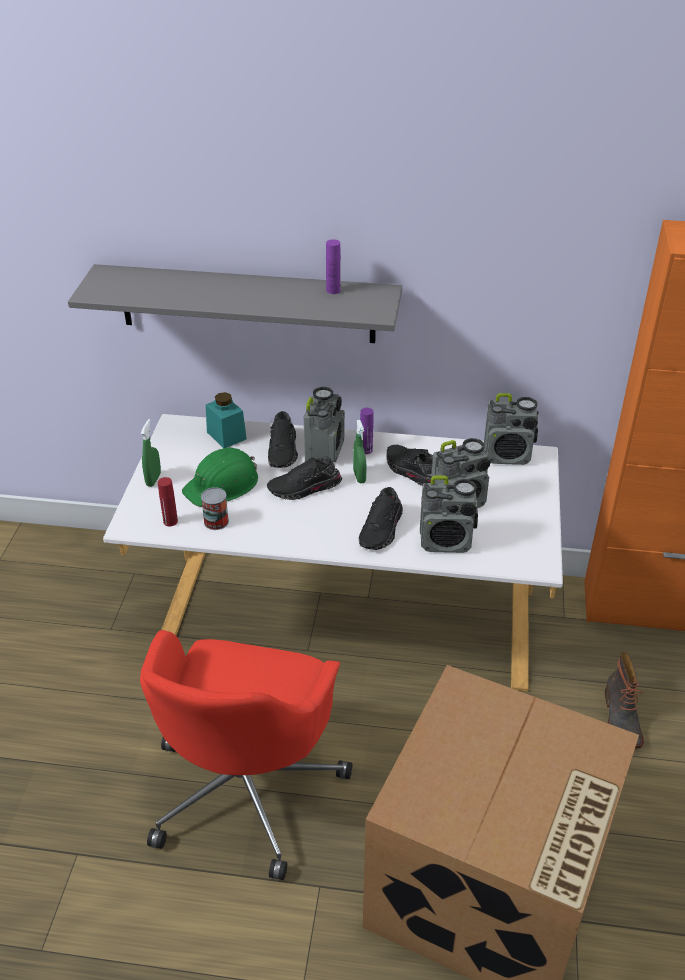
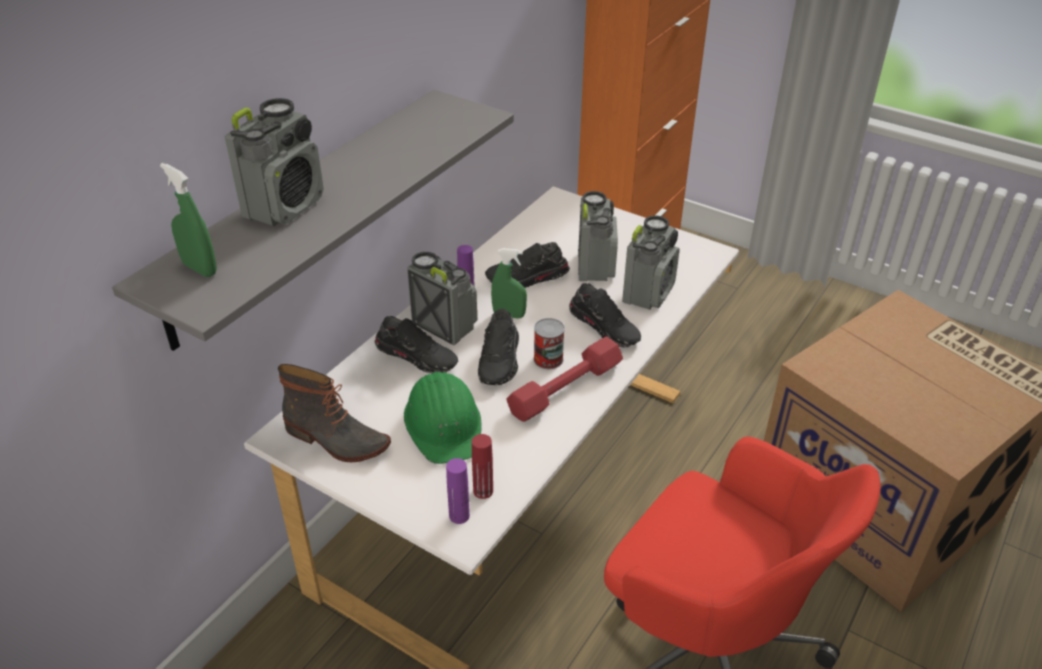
camera: 65 degrees left, 0 degrees up
(153, 479) = (385, 486): green spray bottle -> green spray bottle (200, 269)
(216, 521) = (511, 449): can -> can (548, 359)
(226, 435) = (348, 394): turquoise jar -> none
(294, 529) = (565, 389): none -> red dumbbell
(333, 290) = (404, 127): purple bottle -> purple bottle (459, 516)
(508, 456) = (546, 215): radio -> radio (285, 206)
(620, 718) = (734, 353): boot -> boot (336, 440)

